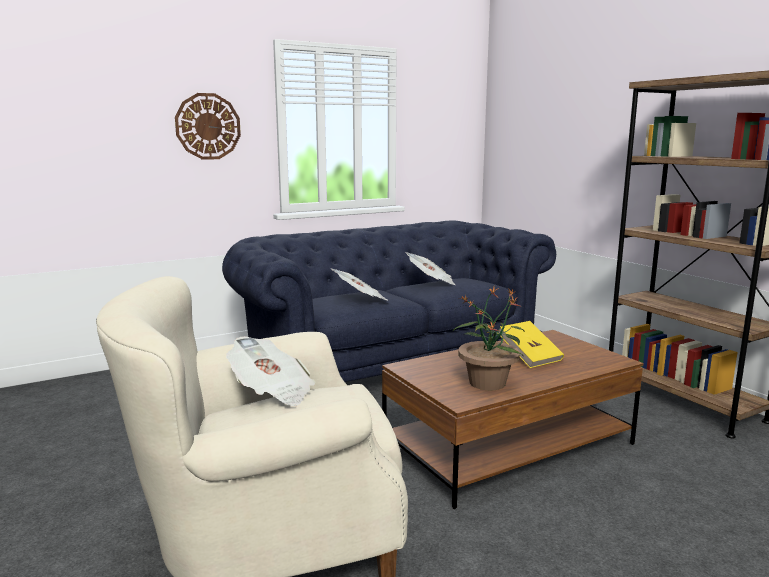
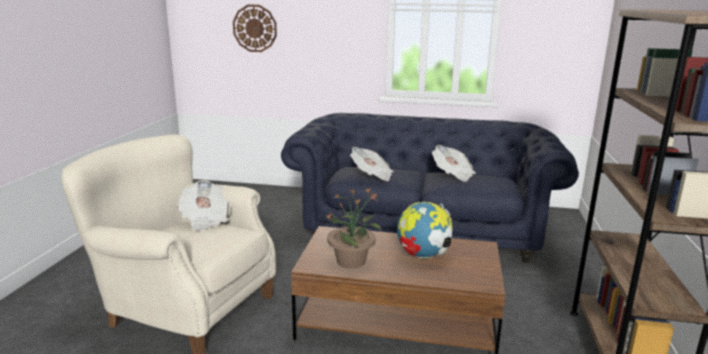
camera: 40 degrees right, 5 degrees up
(208, 126) = (334, 27): wall clock -> wall clock (255, 28)
(529, 357) = (423, 255): yellow book -> globe

